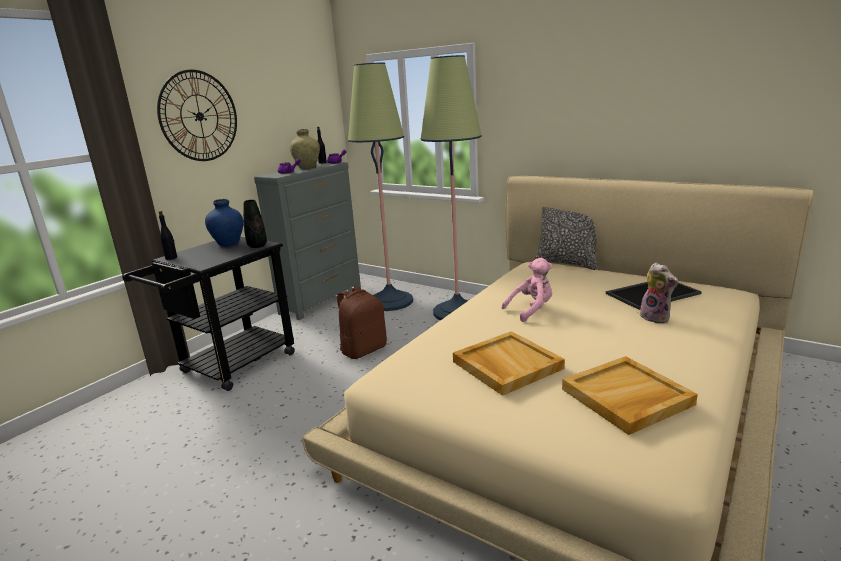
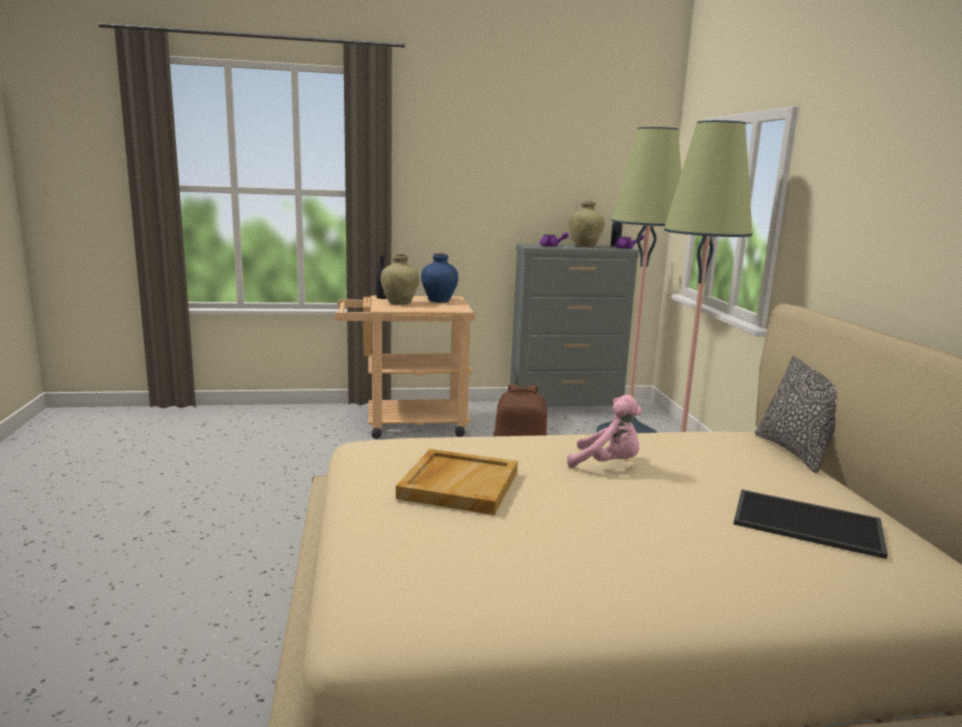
camera: 45 degrees right, 5 degrees down
(199, 116) = (470, 171): wall clock -> none
(203, 257) = (399, 303): none -> beige vase
(231, 367) = (405, 424): black cart -> beige cart
(257, 246) = (451, 307): black vase -> none
(626, 397) = (478, 564): beige tray -> none
(656, 318) = (730, 541): plush toy -> none

